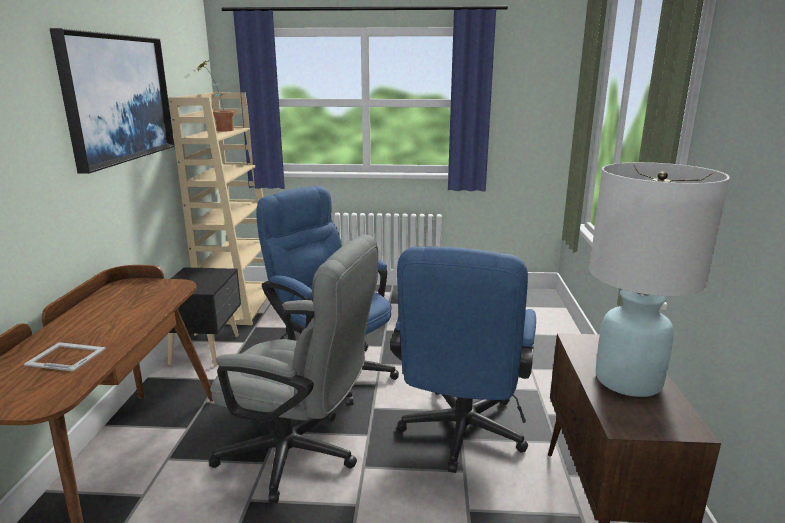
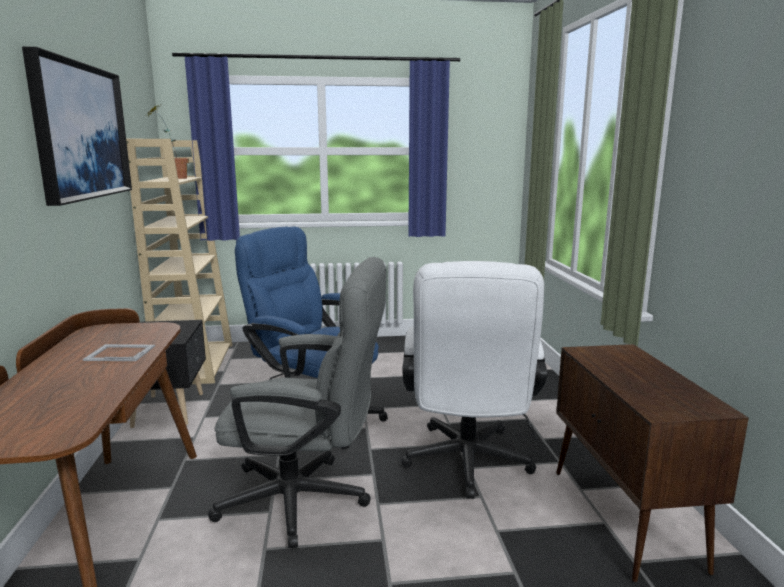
camera: 10 degrees left, 5 degrees down
(65, 356) = (61, 395): picture frame -> picture frame (119, 353)
(460, 436) = (467, 466): blue office chair -> white office chair
(627, 380) = (644, 378): white table lamp -> none

